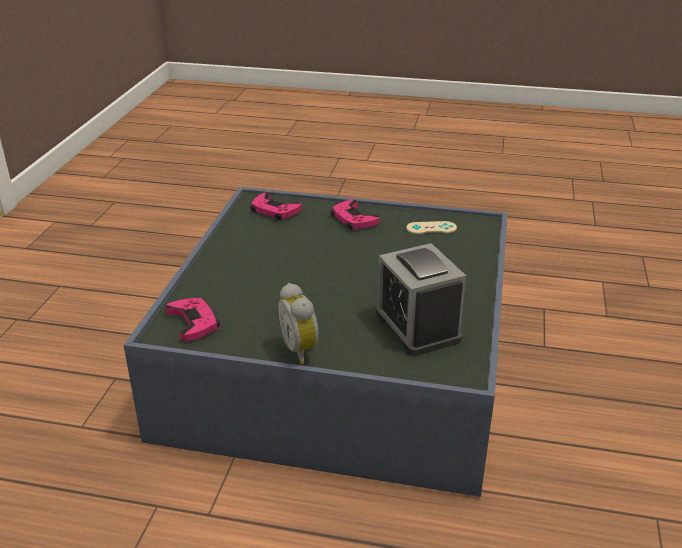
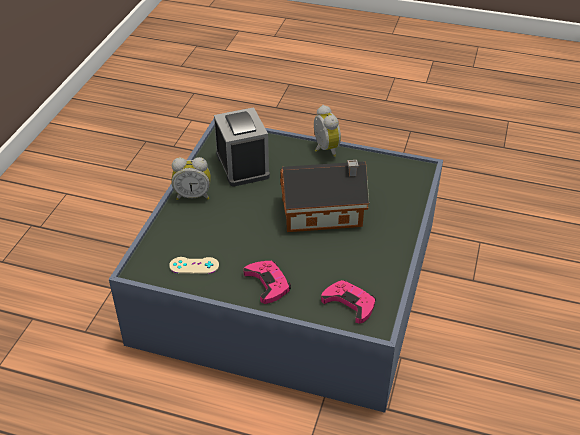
camera: 175 degrees left, 10 degrees up
(193, 322) = (401, 177): pink game controller -> none
(298, 277) = (325, 213): none -> toy house
(466, 287) = (193, 195): none -> alarm clock

